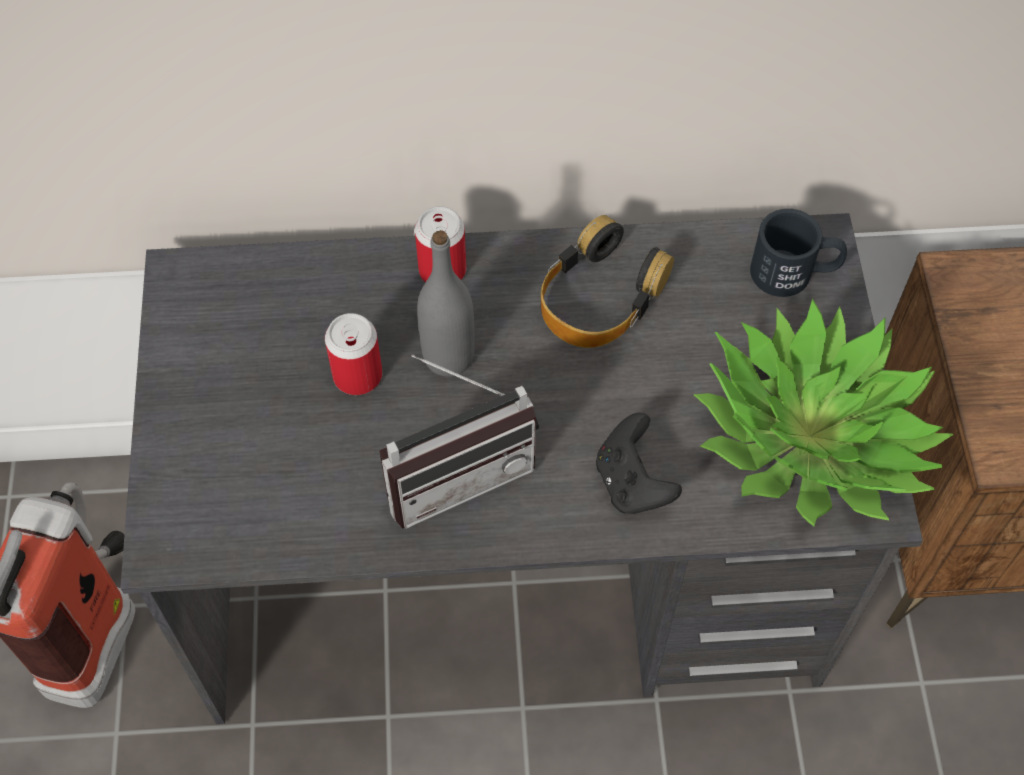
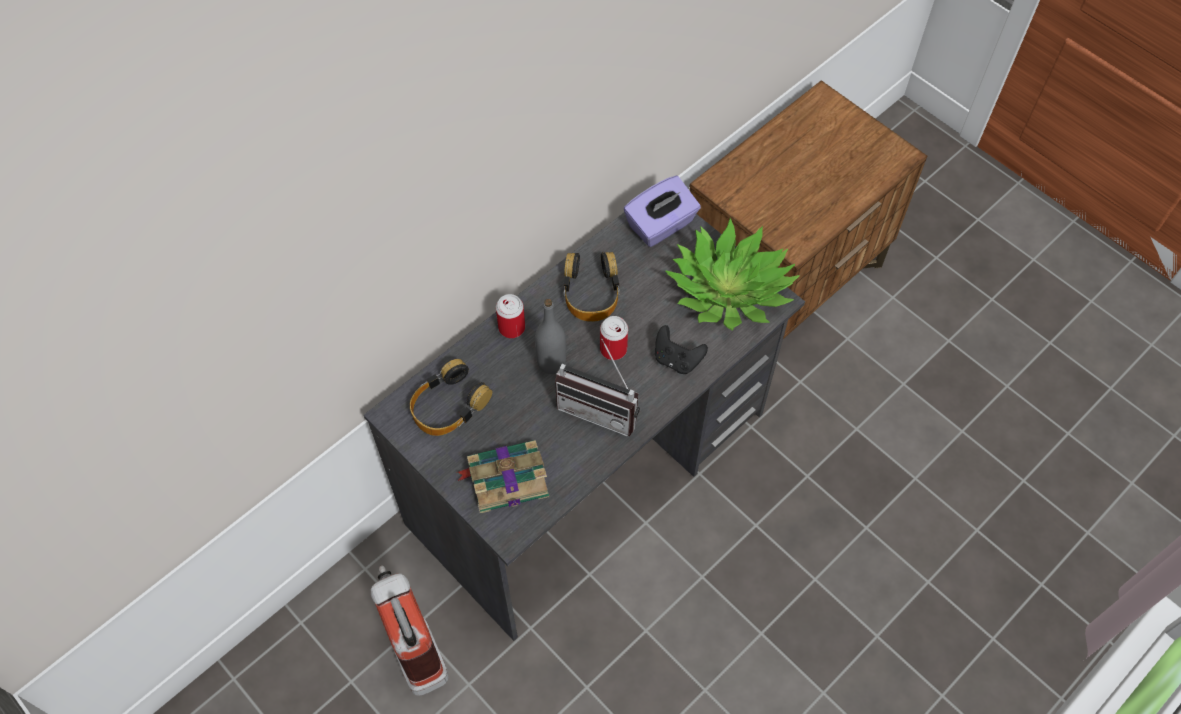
camera: 40 degrees left, 0 degrees up
(232, 470) = (505, 479): none -> book
(259, 315) = (448, 405): none -> headphones
(357, 375) = (519, 399): can -> can (613, 349)
(455, 471) = (601, 408): radio -> radio turned 90 degrees clockwise
(794, 272) = (661, 225): black mug -> purple tissue box

